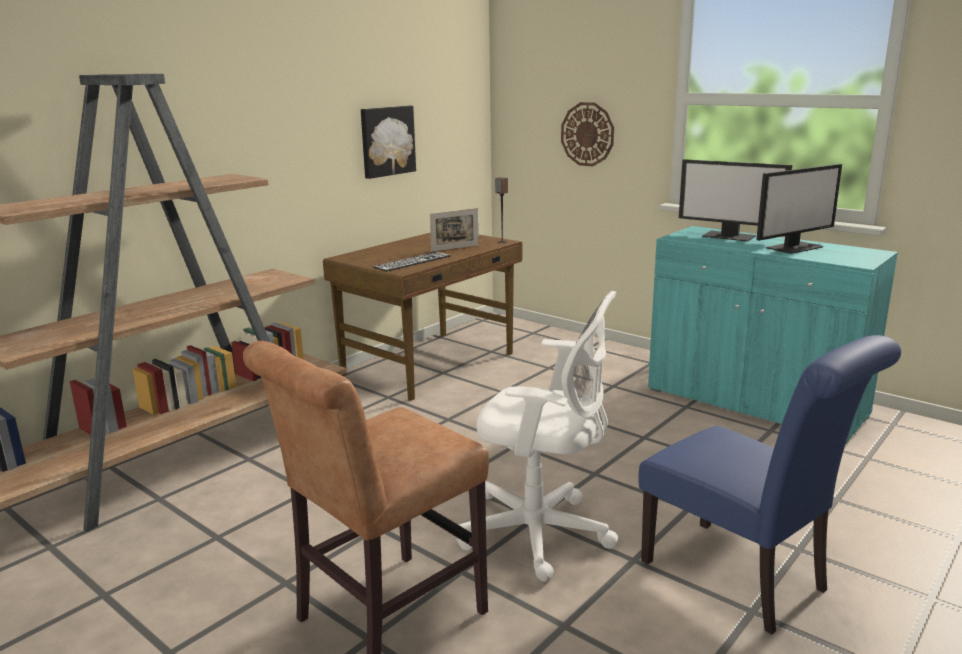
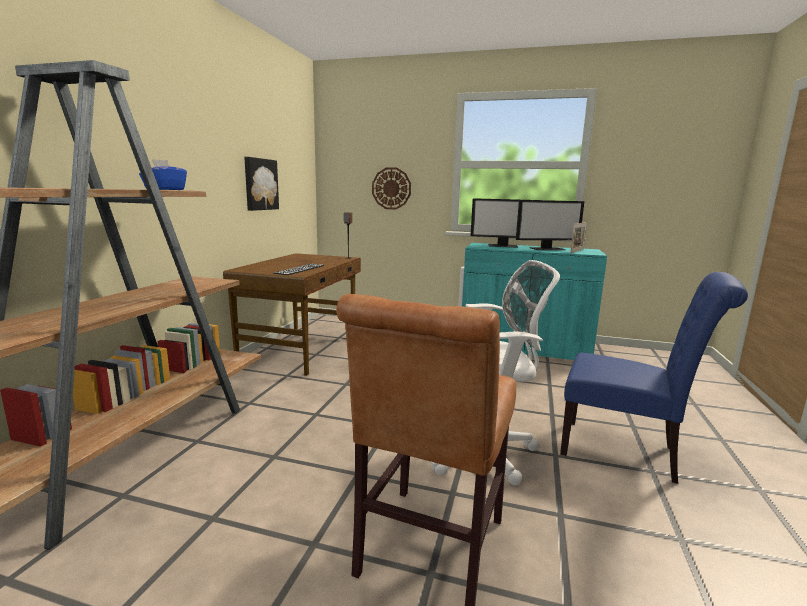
camera: 25 degrees left, 5 degrees down
(221, 181) = (165, 189): none -> blue tissue box
(455, 248) = (320, 262): picture frame -> picture frame (576, 251)
(794, 247) = (547, 249): monitor -> monitor turned 45 degrees clockwise

